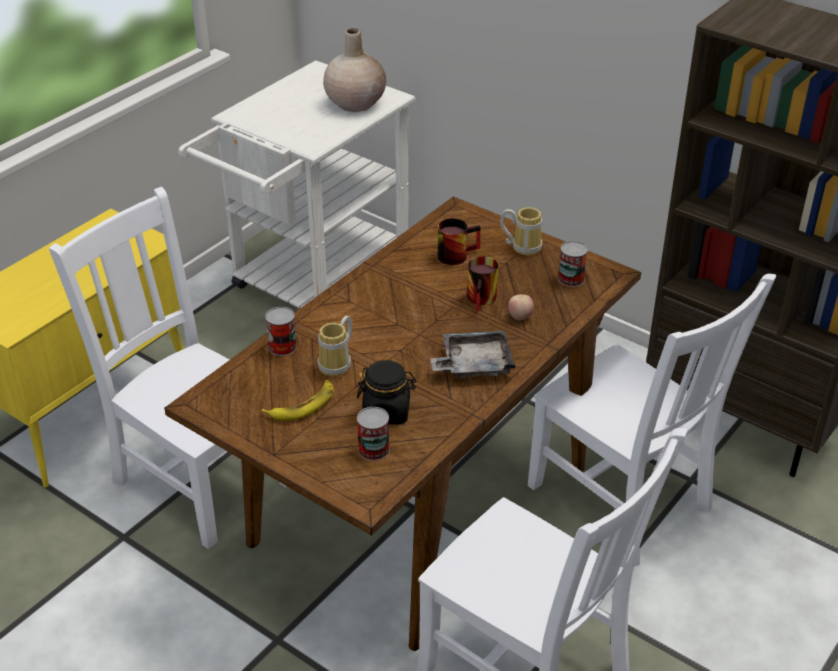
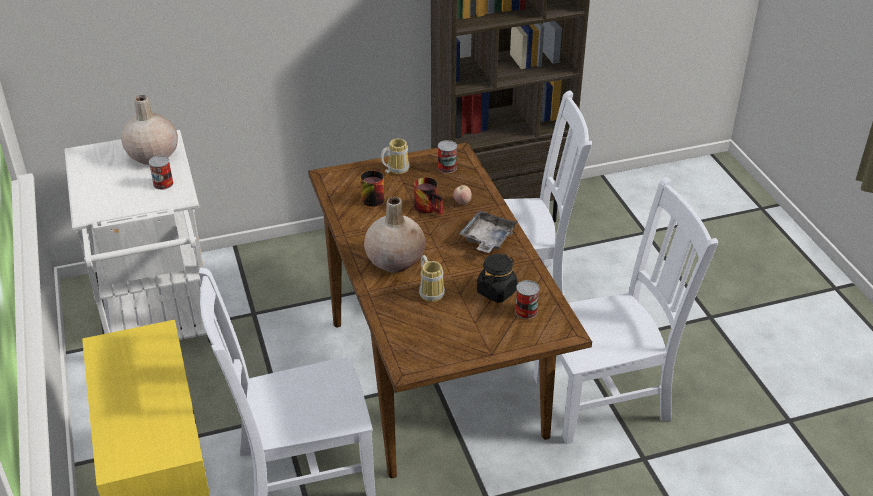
camera: 55 degrees left, 0 degrees up
(282, 346) = (387, 308): can -> can (163, 183)
(303, 405) = (456, 323): banana -> none
(365, 317) = (395, 261): none -> beige vase

